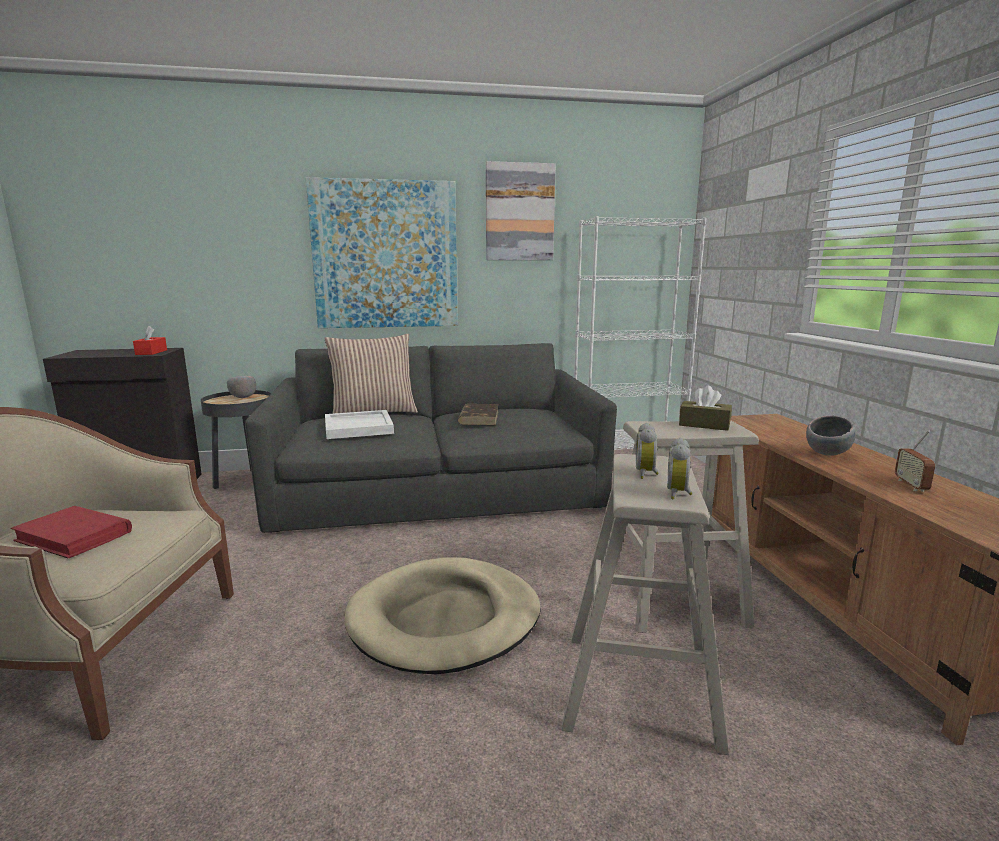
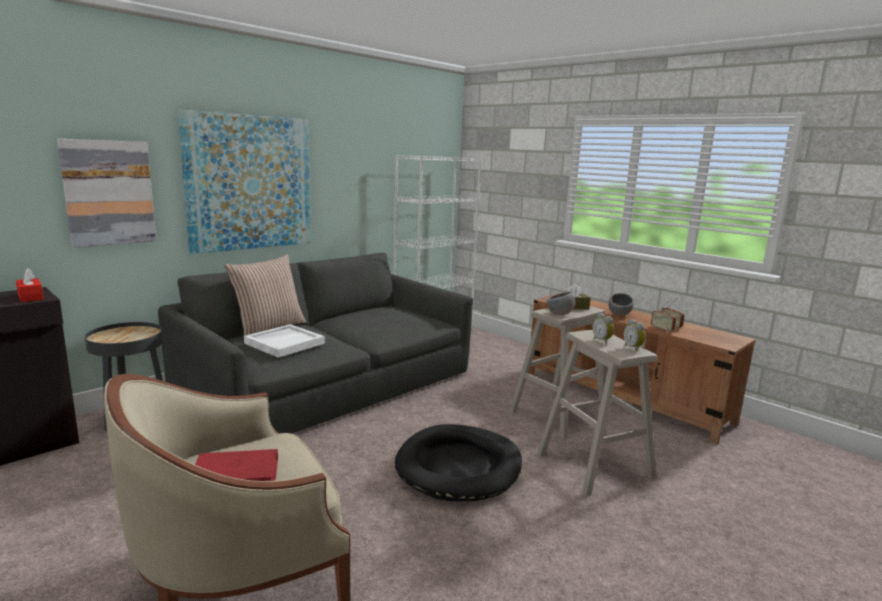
camera: 35 degrees left, 0 degrees up
(243, 397) = (124, 332): grey bowl -> grey bowl (559, 314)
(445, 619) = (459, 467): beige dog bed -> black dog bed
(479, 417) = (364, 320): brown book -> none
(519, 212) = (353, 147): picture -> picture (109, 193)
(879, 487) = (662, 329): none -> radio

